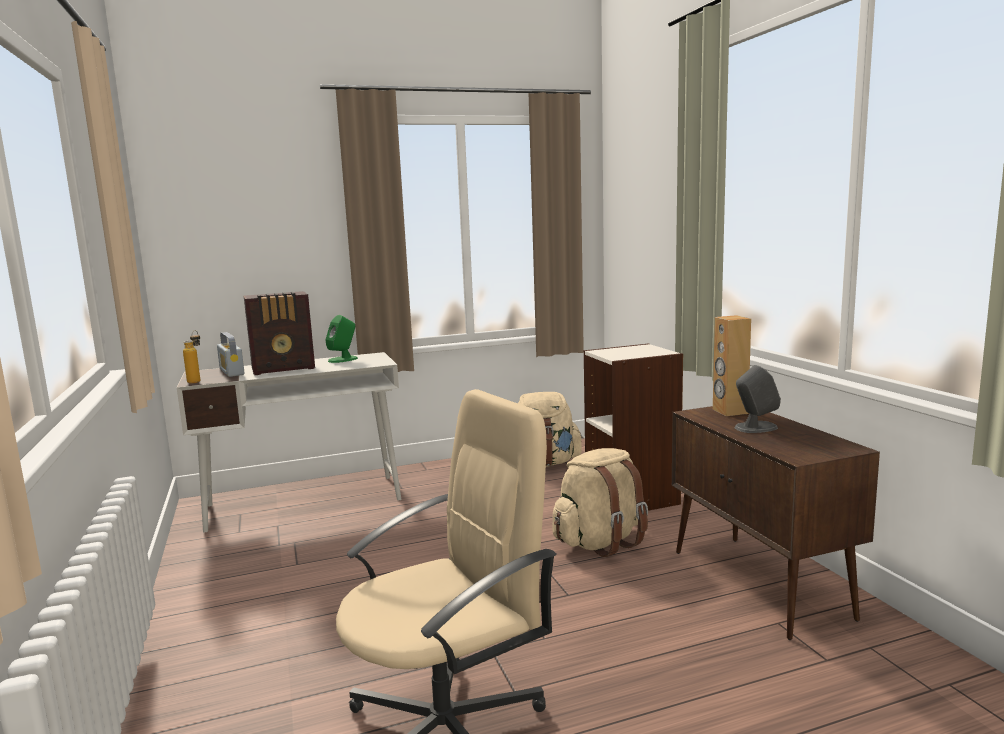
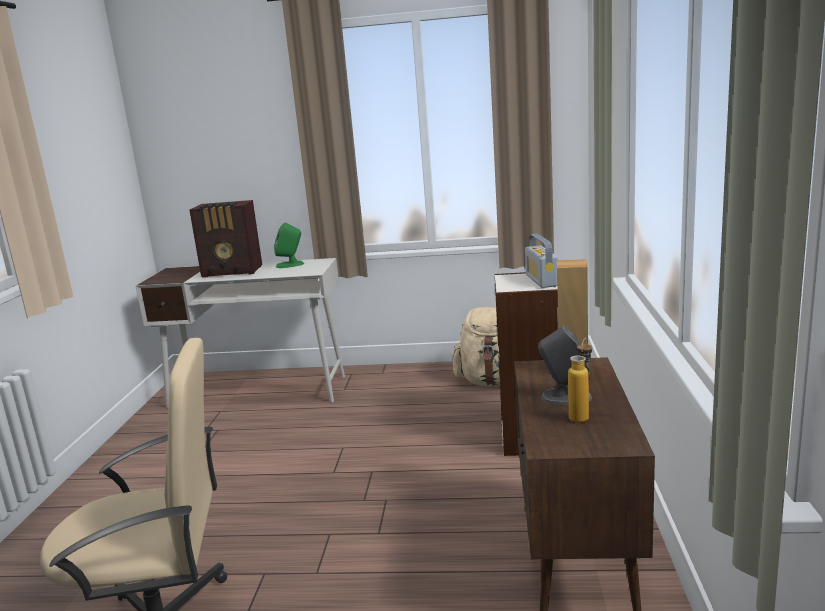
camera: 25 degrees right, 5 degrees up
(197, 381) = (157, 280): bottle -> bottle (581, 415)
(232, 372) = (193, 272): radio -> radio (541, 280)
(600, 542) = (462, 482): beige backpack -> none

